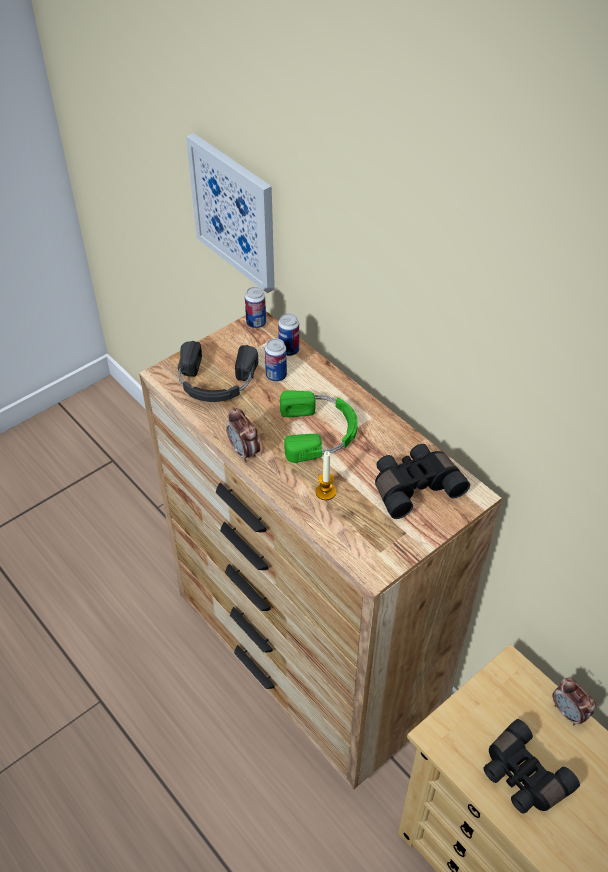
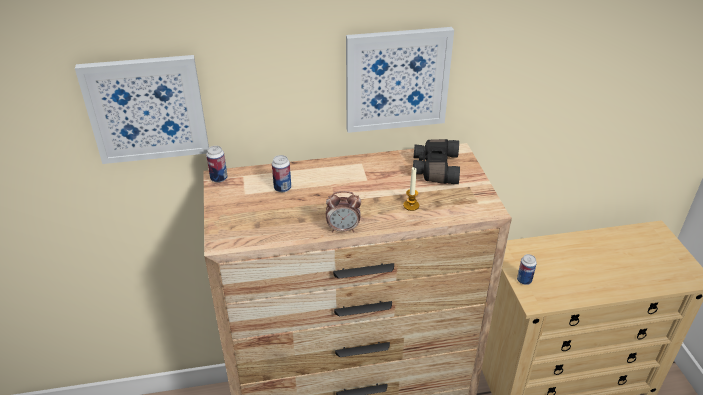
camera: 60 degrees left, 10 degrees down
(215, 381) = (258, 218): black headphones -> none
(289, 350) = (263, 174): can -> can (524, 280)
(319, 431) = (354, 188): green headphones -> none
(444, 356) = (397, 79): none -> picture
(522, 777) = (577, 278): black binoculars -> none
(568, 713) = (546, 241): alarm clock -> none

